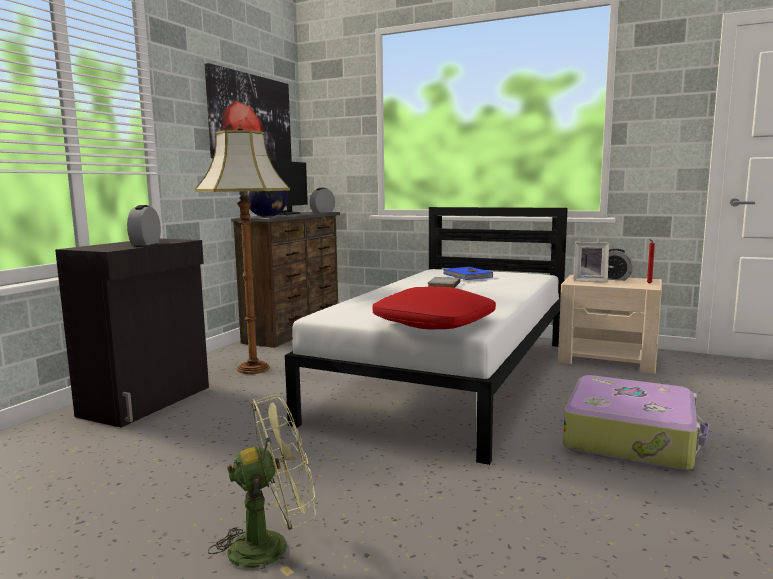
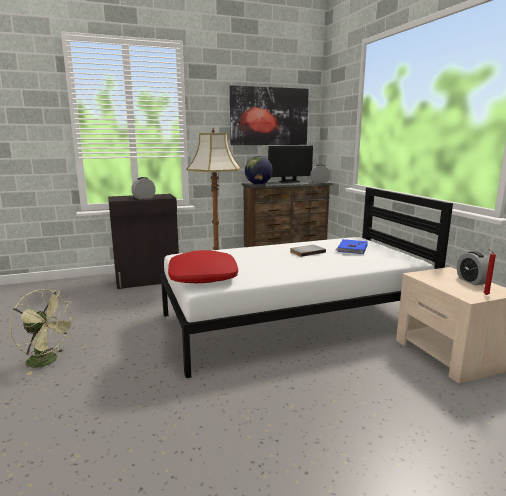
camera: 45 degrees right, 5 degrees up
(590, 280) = (440, 276): picture frame -> none
(631, 438) = (296, 412): suitcase -> none

